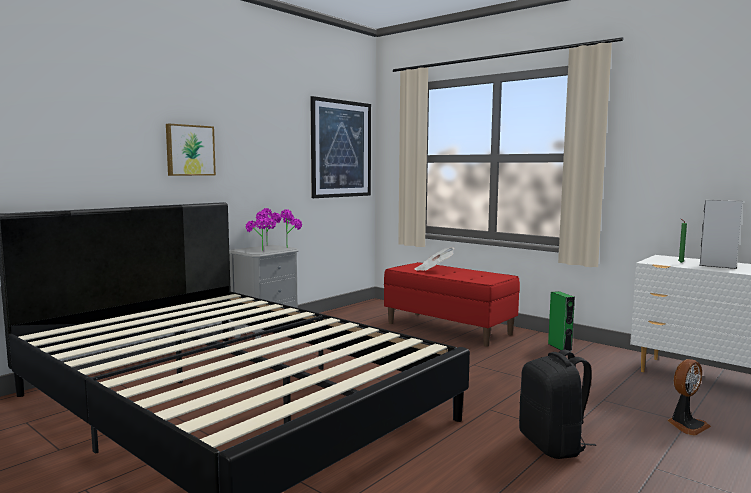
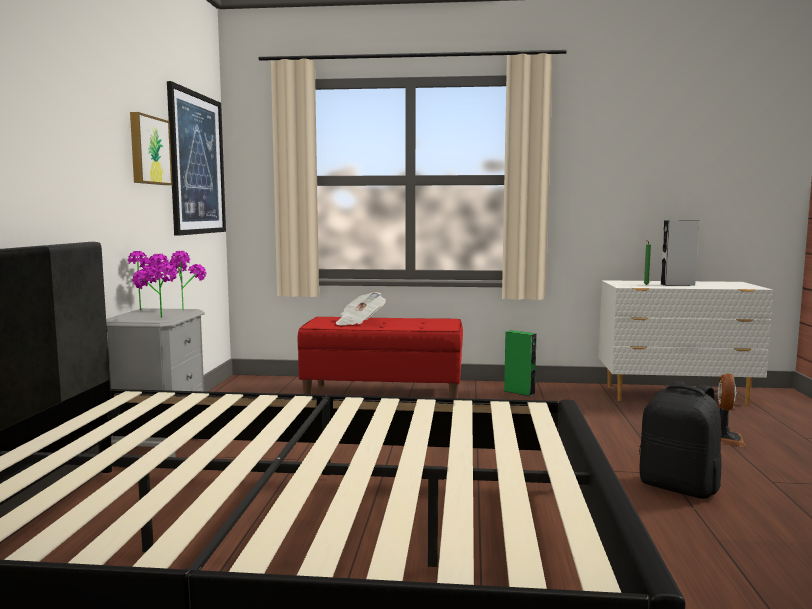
camera: 35 degrees left, 0 degrees up
(189, 150) = (41, 150): picture -> picture (148, 150)

